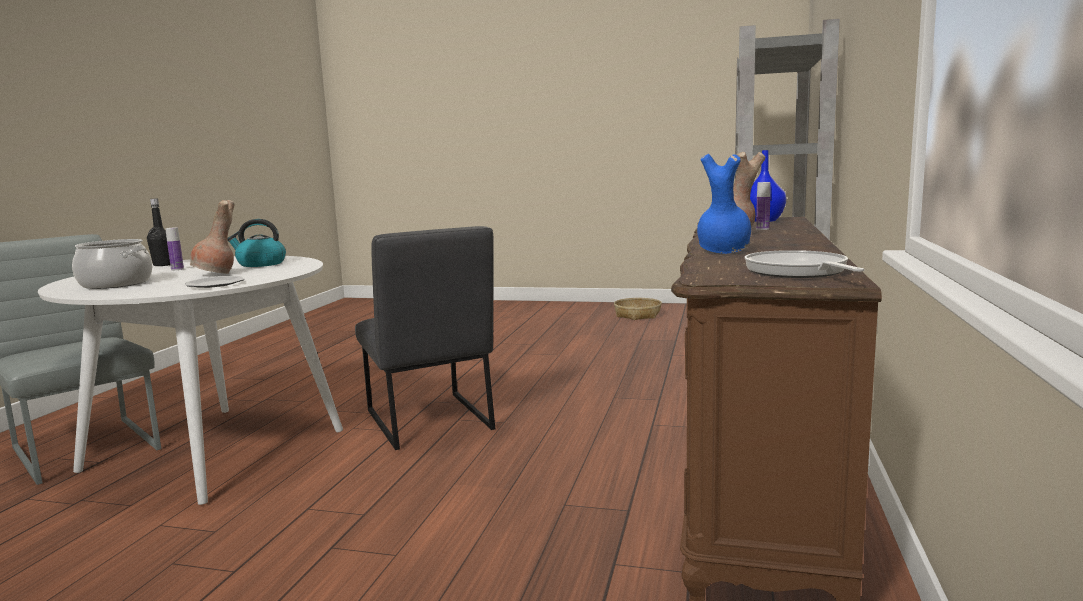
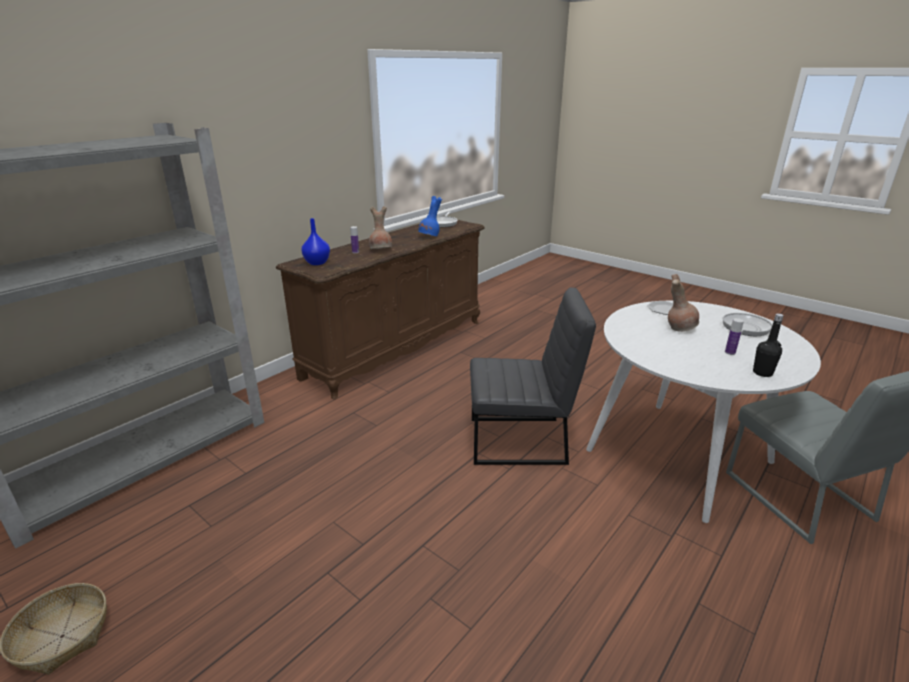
camera: 155 degrees left, 15 degrees up
(116, 284) = (744, 329): cooking pot -> frying pan
(260, 264) = (658, 344): kettle -> none
(429, 421) = (521, 441): grey chair -> grey chair turned 90 degrees clockwise

